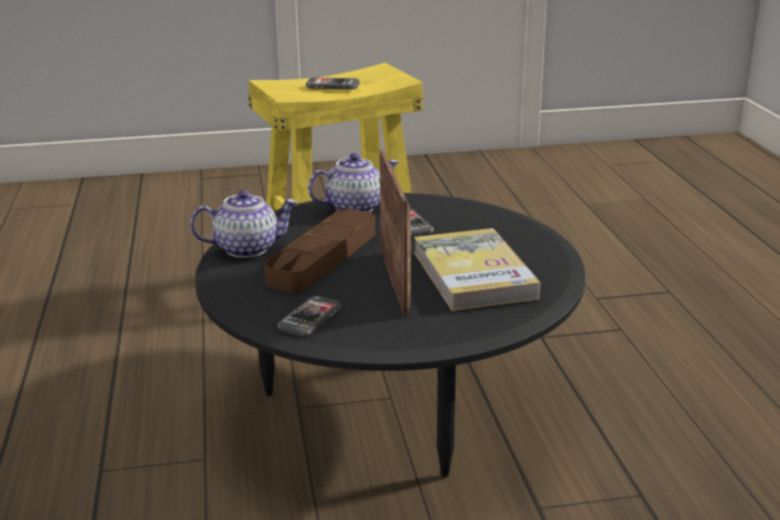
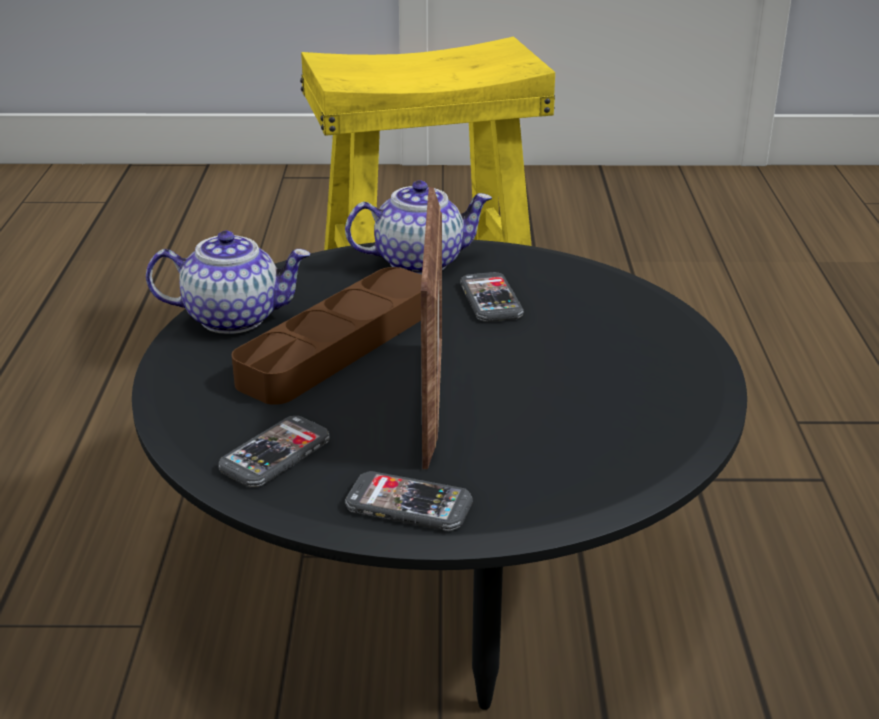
camera: 10 degrees right, 5 degrees up
(332, 86) = (420, 69): phone -> phone (408, 505)
(473, 275) = (559, 402): book -> none

